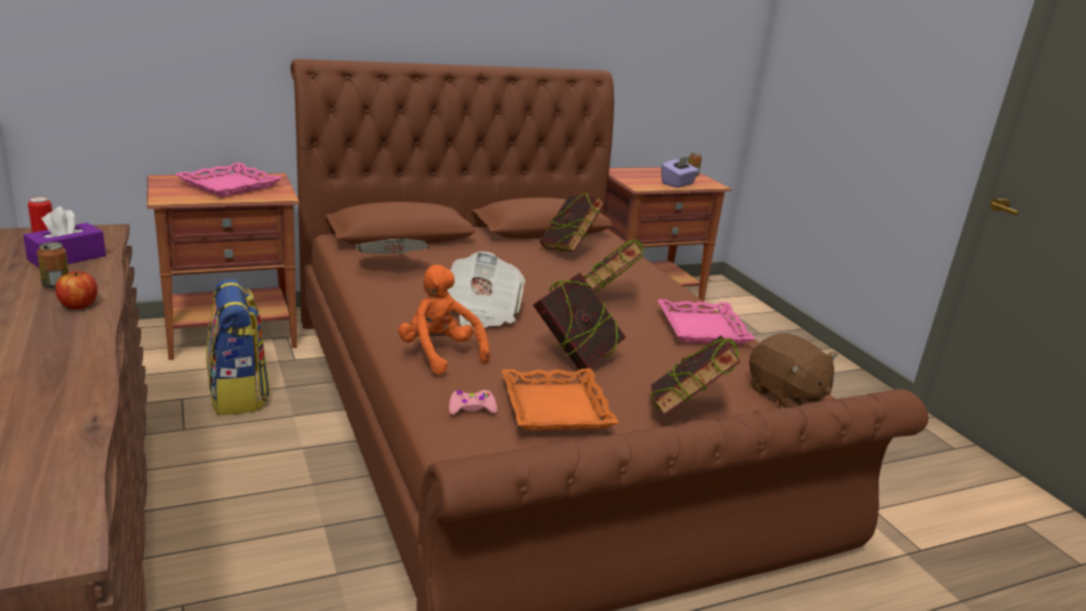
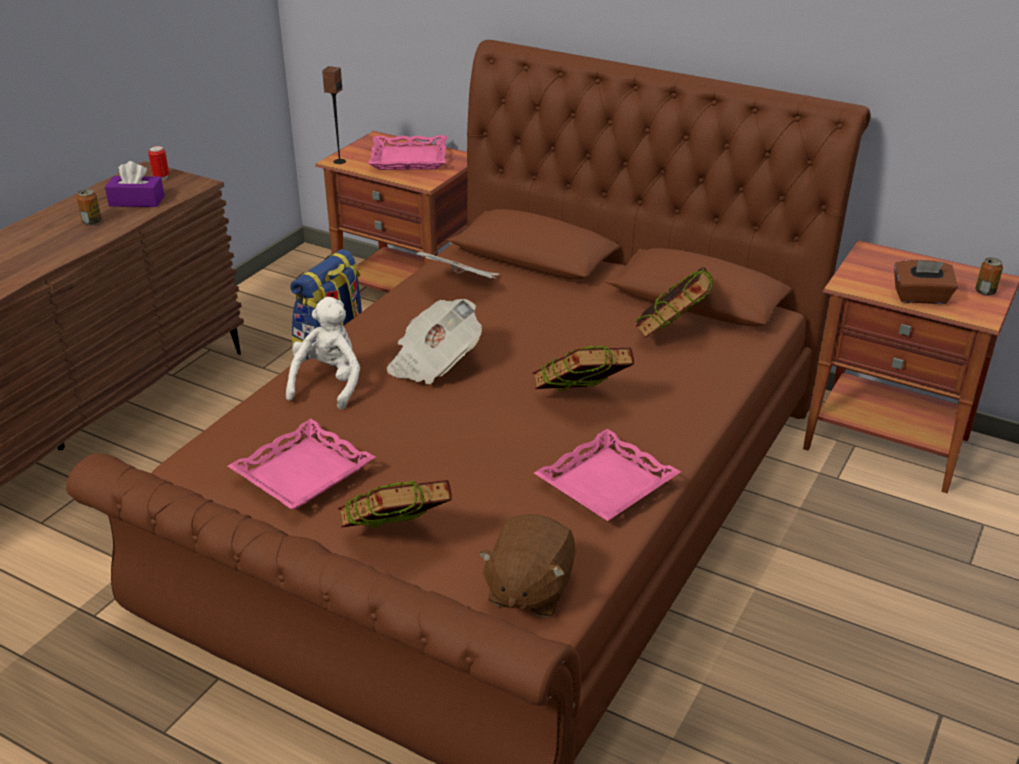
camera: 55 degrees right, 10 degrees up
(78, 305) = (74, 242): apple -> none
(169, 199) = (339, 161): none -> speaker
(439, 354) = (328, 384): orange plush toy -> white plush toy
(471, 408) = (251, 438): pink game controller -> none
(557, 407) = (303, 473): orange tray -> pink tray
(575, 357) = (421, 443): book -> none
(678, 184) = (921, 297): purple tissue box -> brown tissue box

